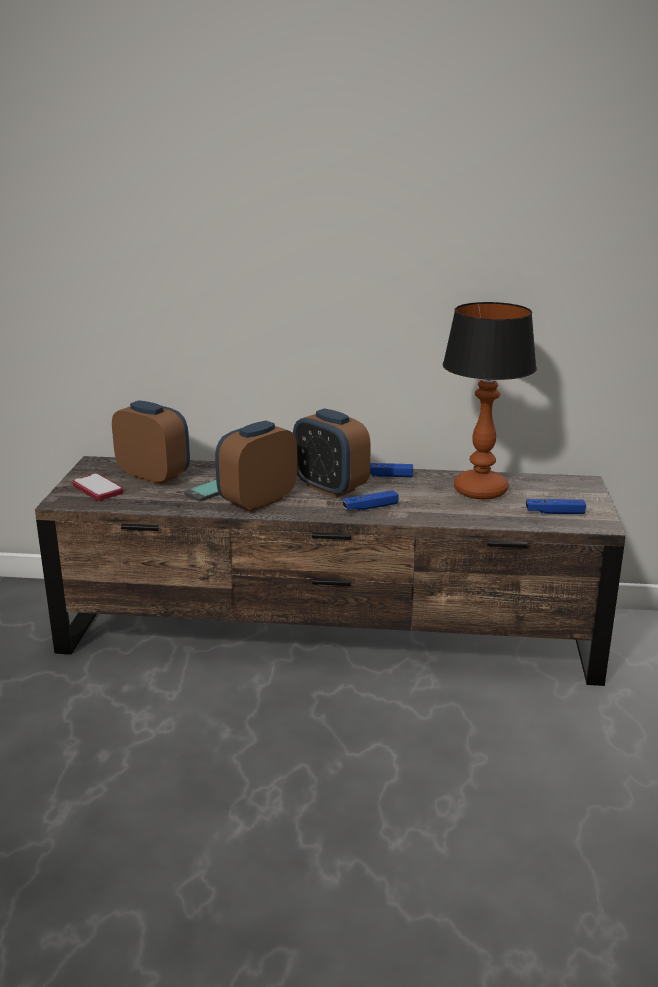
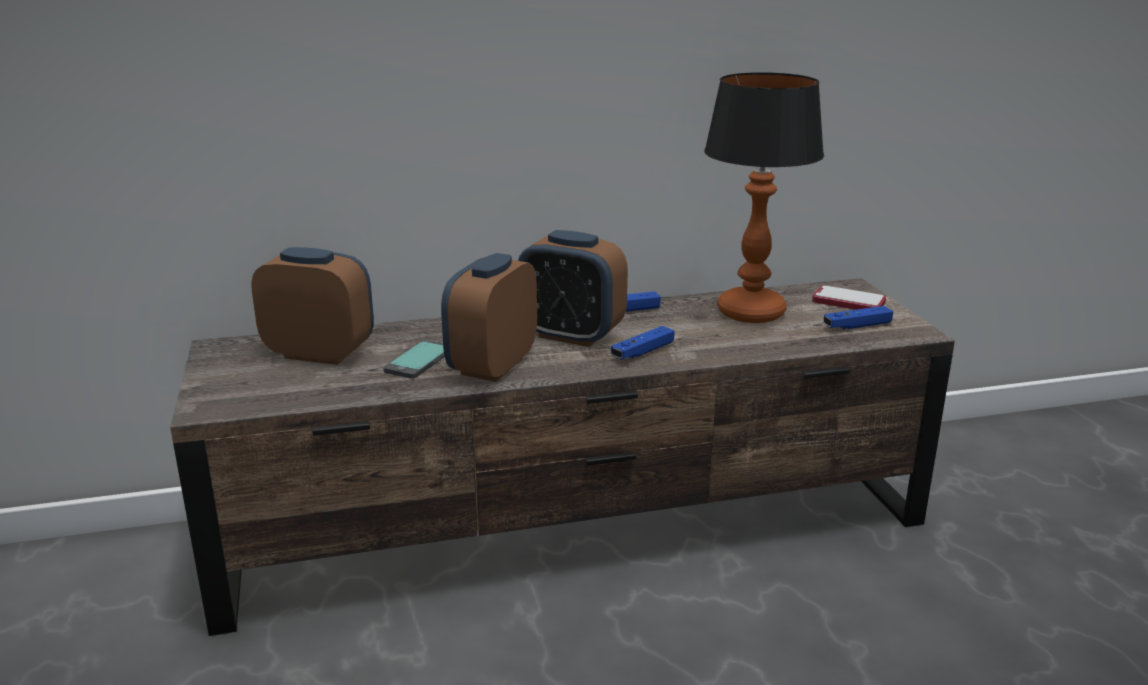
camera: 20 degrees left, 0 degrees up
(97, 489) = (249, 383): phone -> phone (848, 301)

